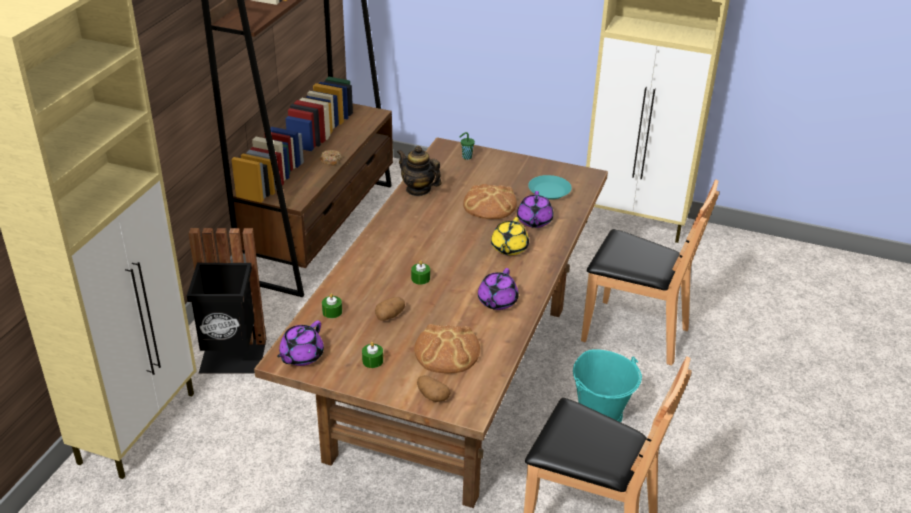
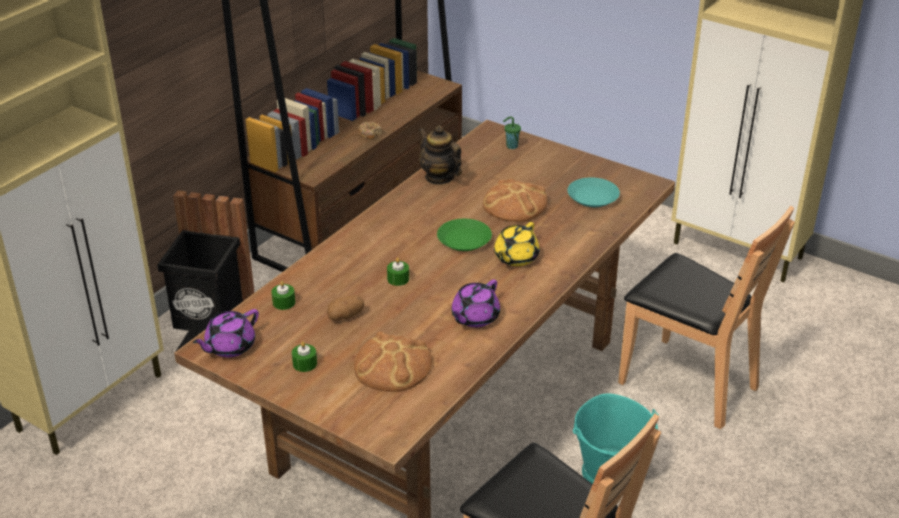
camera: 15 degrees right, 0 degrees up
(432, 396) = (353, 414): potato -> none
(460, 239) = (463, 239): none -> green plate
(534, 221) = (559, 230): purple teapot -> none

